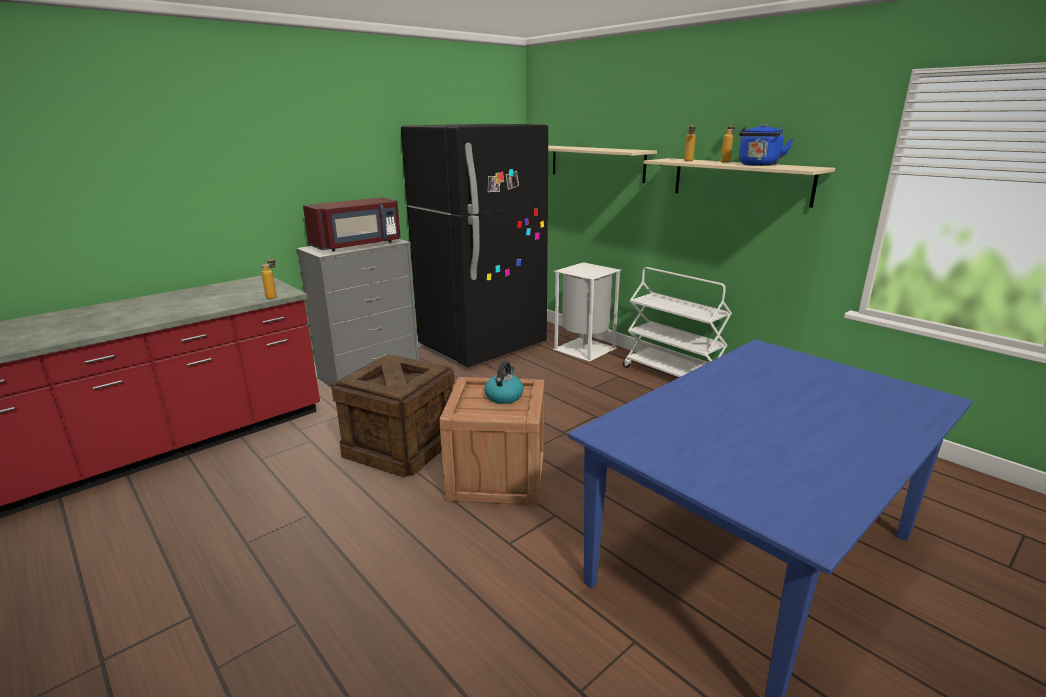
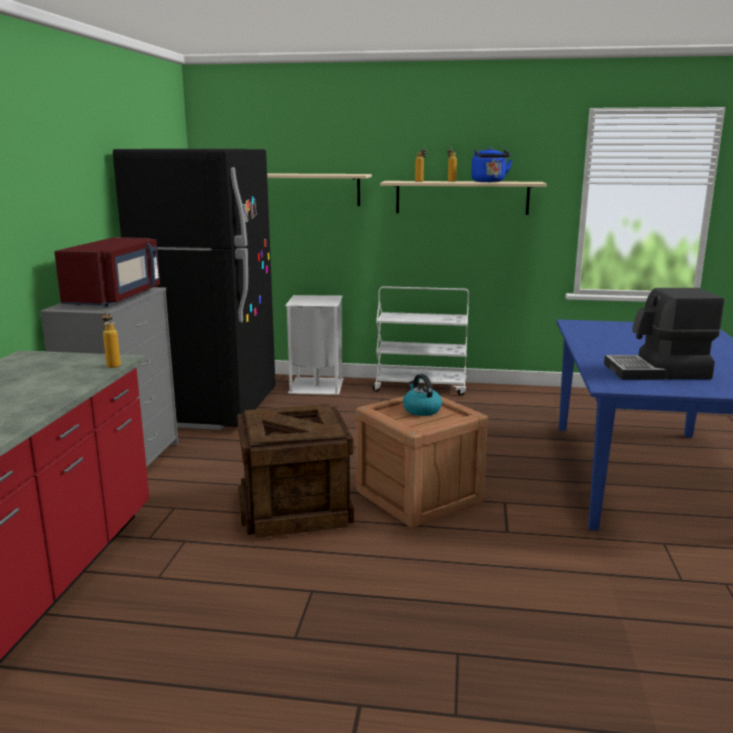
camera: 40 degrees left, 5 degrees down
(704, 436) = (658, 372): none -> coffee machine

